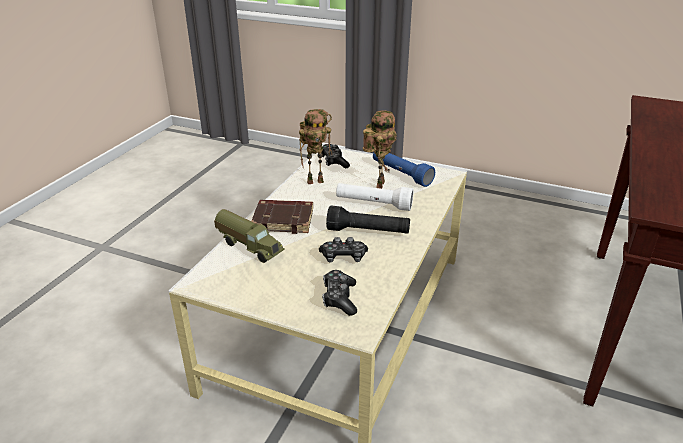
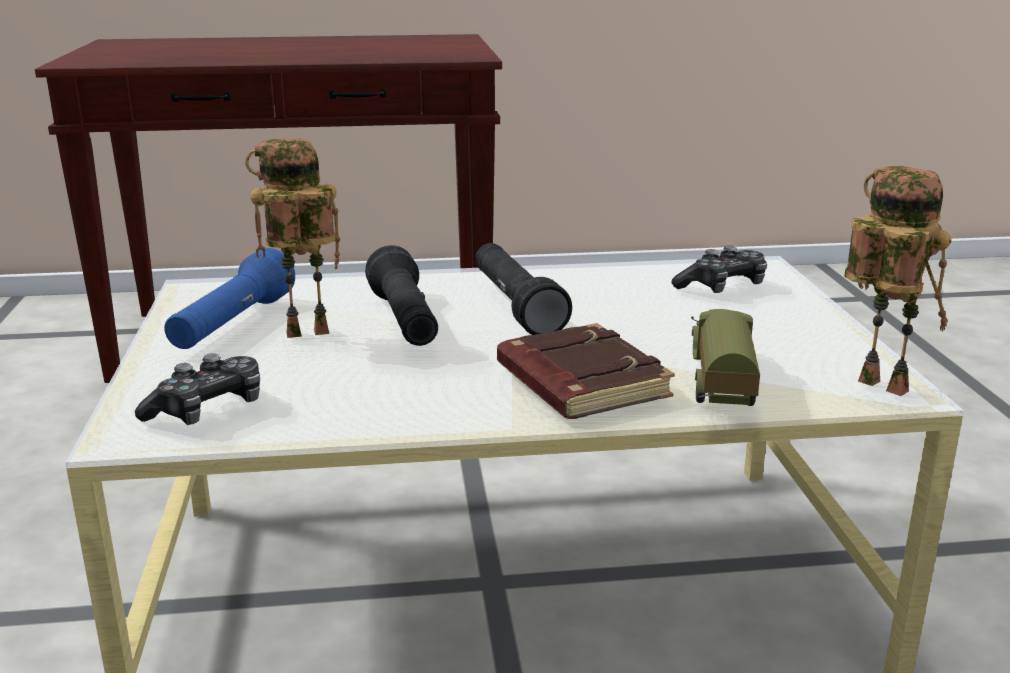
camera: 120 degrees left, 10 degrees down
(316, 181) = (350, 401): toy robot -> toy robot (876, 386)
(343, 257) = (621, 306): game controller -> none
(373, 204) = (405, 322): white flashlight -> black flashlight

